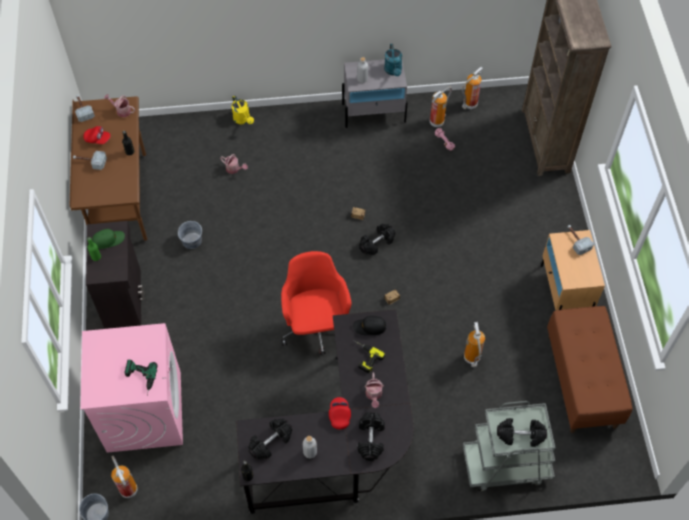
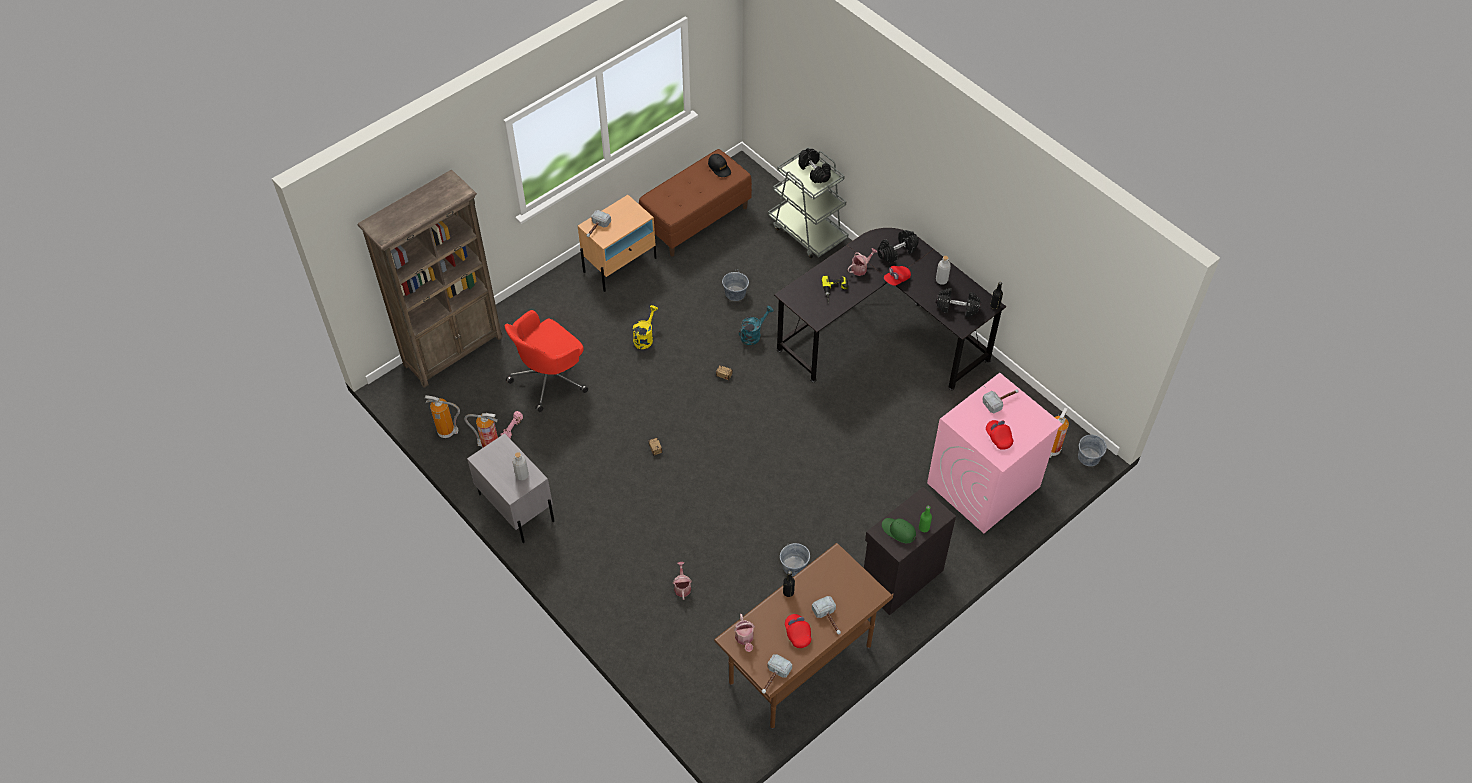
camera: 125 degrees left, 5 degrees down
(111, 351) = (998, 438): none -> red cap
(140, 379) = (1001, 401): power drill -> hammer
(243, 120) = (612, 621): yellow watering can -> yellow watering can (644, 337)
(316, 326) = (797, 412): red office chair -> red office chair (550, 378)
(369, 327) = (805, 302): black cap -> black cap (719, 168)
(377, 243) = (675, 416): black dumbbell -> none
(393, 71) = (491, 455): turquoise watering can -> turquoise watering can (753, 334)
(472, 358) = (735, 293): fire extinguisher -> grey bucket

